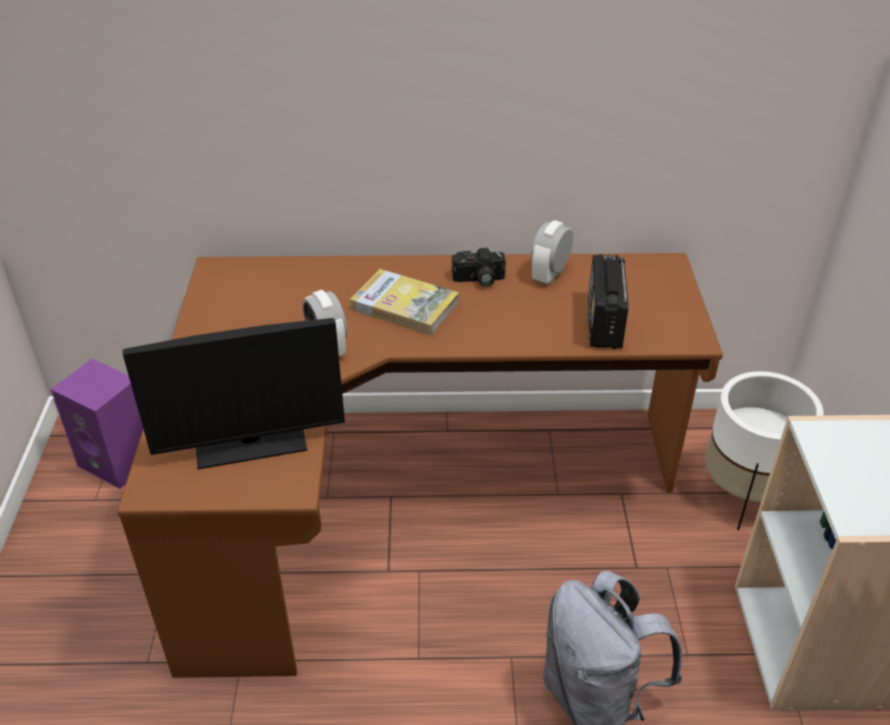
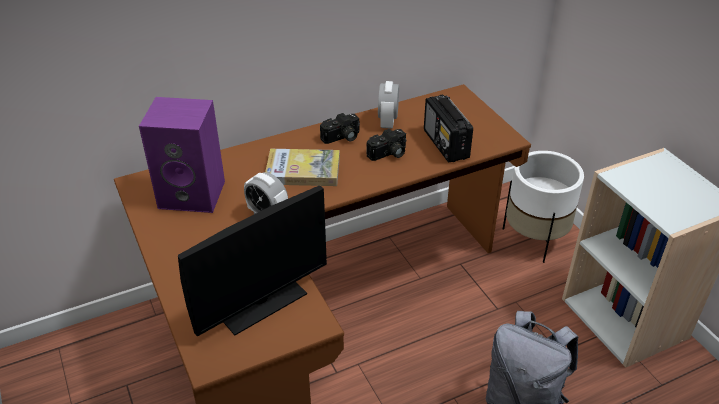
camera: 25 degrees left, 0 degrees up
(120, 461) = (74, 367): purple speaker -> purple speaker (194, 194)
(521, 315) = (388, 154): none -> camera

